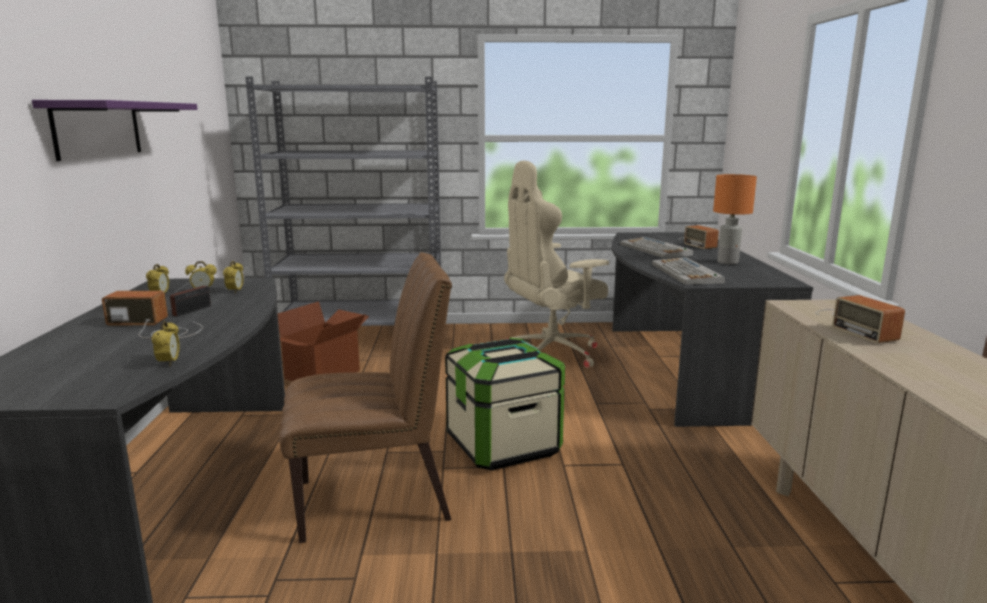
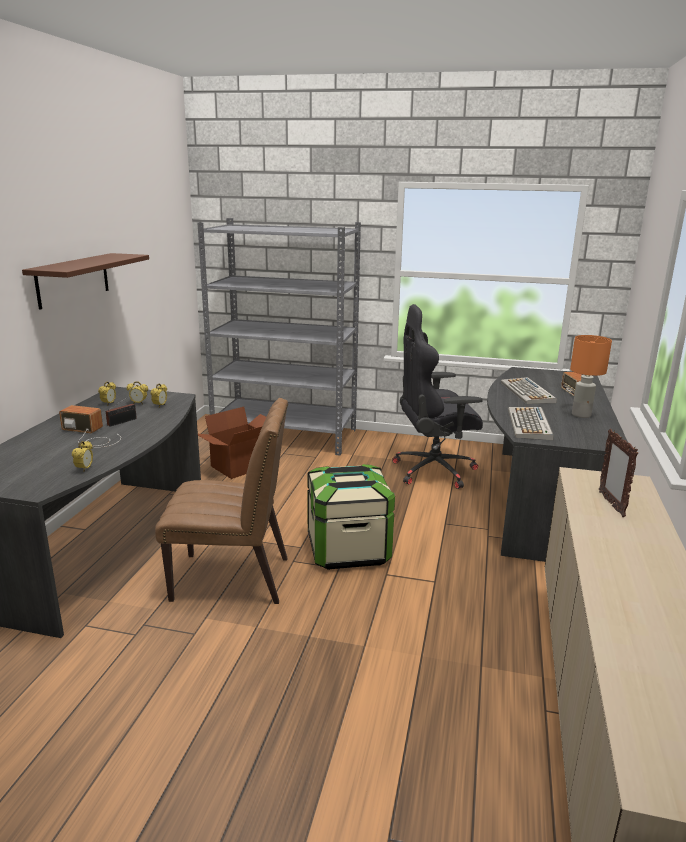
camera: 15 degrees right, 5 degrees up
(98, 129) = (73, 280): purple shelf -> brown shelf
(553, 353) = (435, 470): beige office chair -> black office chair
(856, 324) = (611, 504): radio -> picture frame

